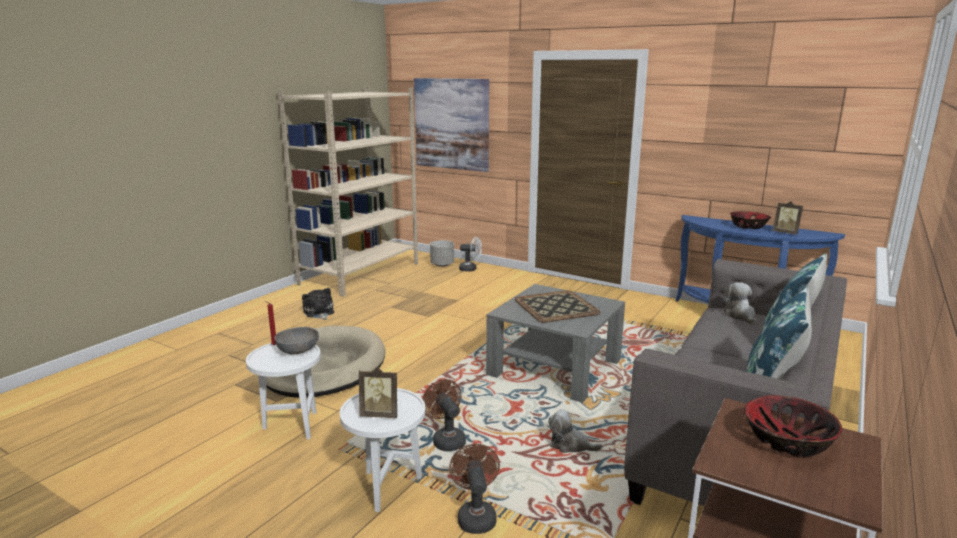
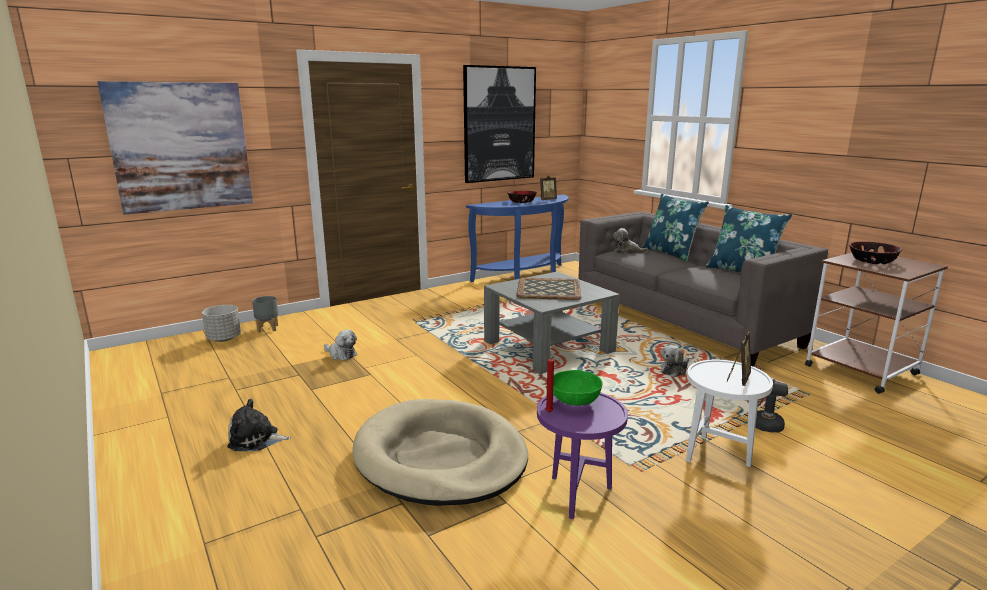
camera: 65 degrees left, 0 degrees up
(291, 426) = (577, 497): white side table -> purple side table
(298, 350) = (575, 400): grey bowl -> green bowl
(360, 273) = (154, 390): beige bookcase -> none
(446, 439) = (646, 414): brown fan -> none
(452, 299) = (341, 354): none -> plush toy
(471, 269) = (267, 328): white fan -> grey planter
(746, 128) = (499, 124): none -> picture

